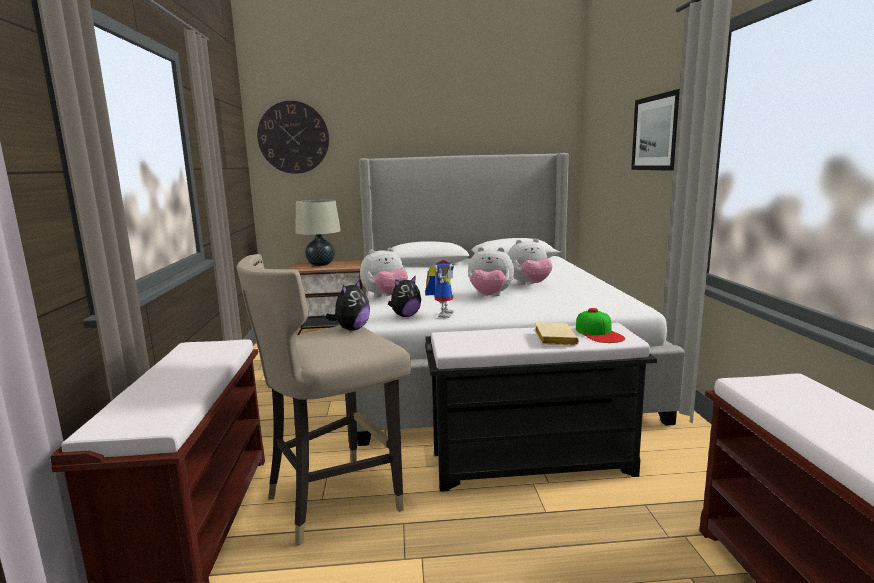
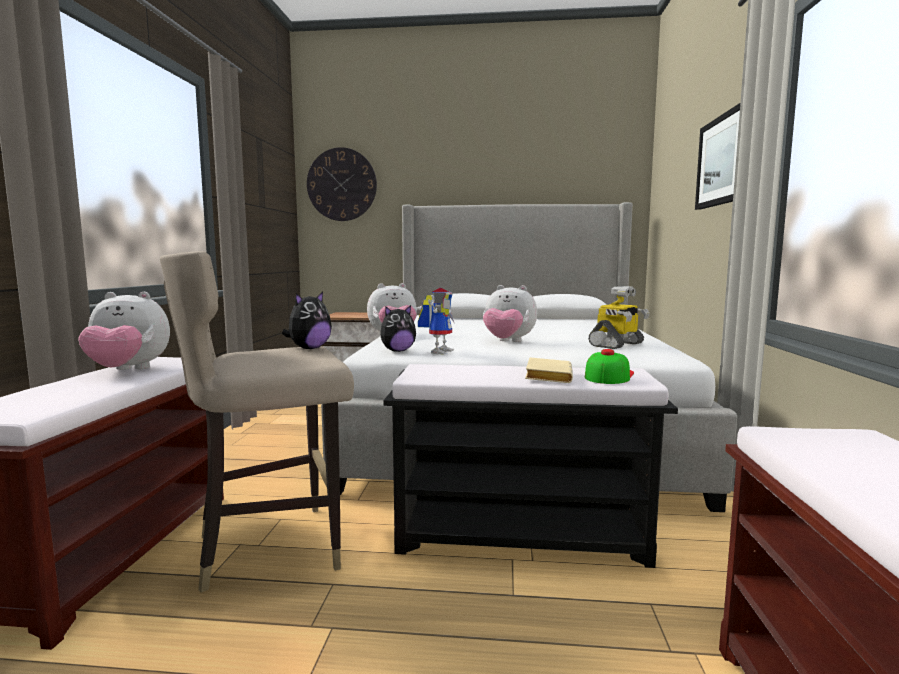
camera: 10 degrees right, 5 degrees down
(321, 264) = (358, 314): beige table lamp -> none
(529, 284) = (562, 335): plush toy -> plush toy (128, 370)
(581, 294) = (617, 345): none -> toy robot
(599, 333) = (608, 375): cap -> cap turned 150 degrees counterclockwise

